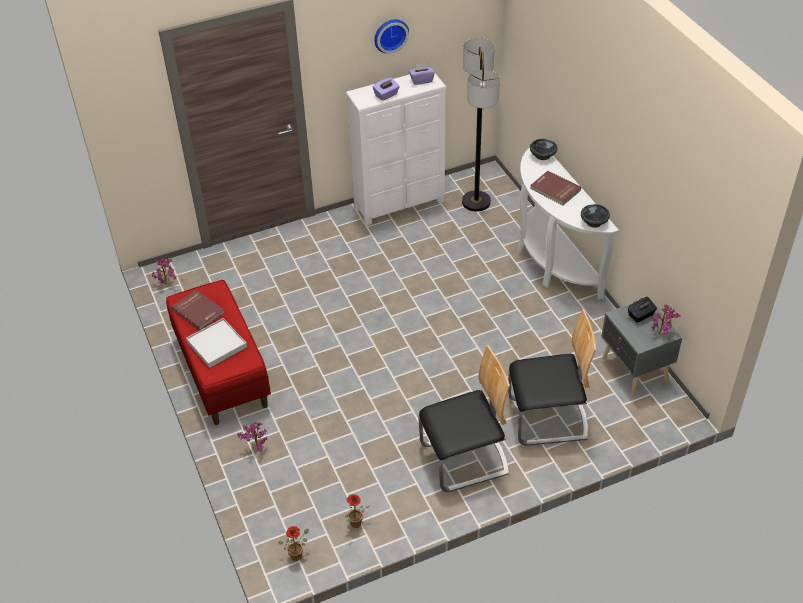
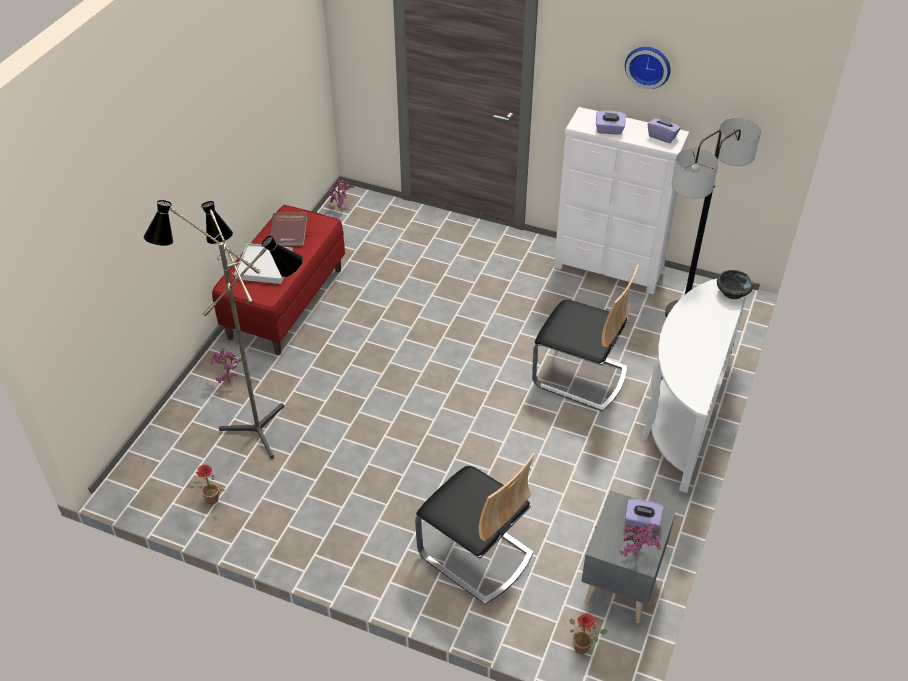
camera: 45 degrees right, 0 degrees up
(297, 554) = (144, 484): potted plant -> potted plant (583, 647)
(318, 457) = (258, 425): none -> floor lamp
(465, 460) = (359, 526): chair -> chair (580, 376)
(554, 190) = (696, 332): red book -> none
(594, 222) = (690, 389): black bowl -> none
(641, 315) = (642, 522): black tissue box -> purple tissue box

